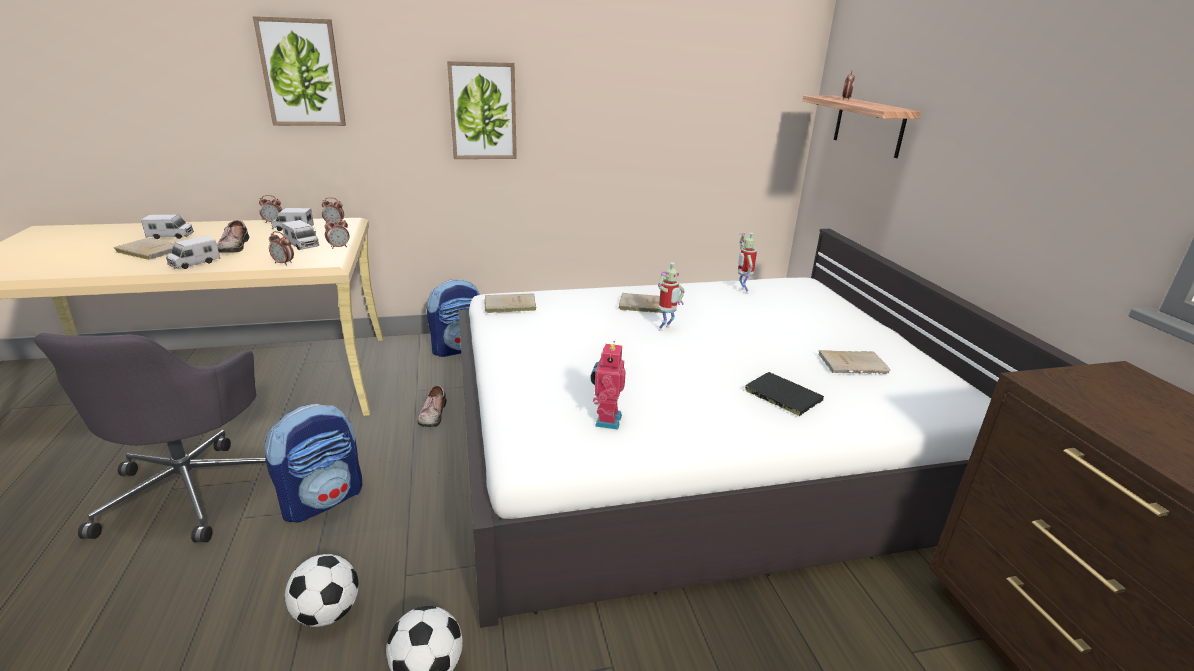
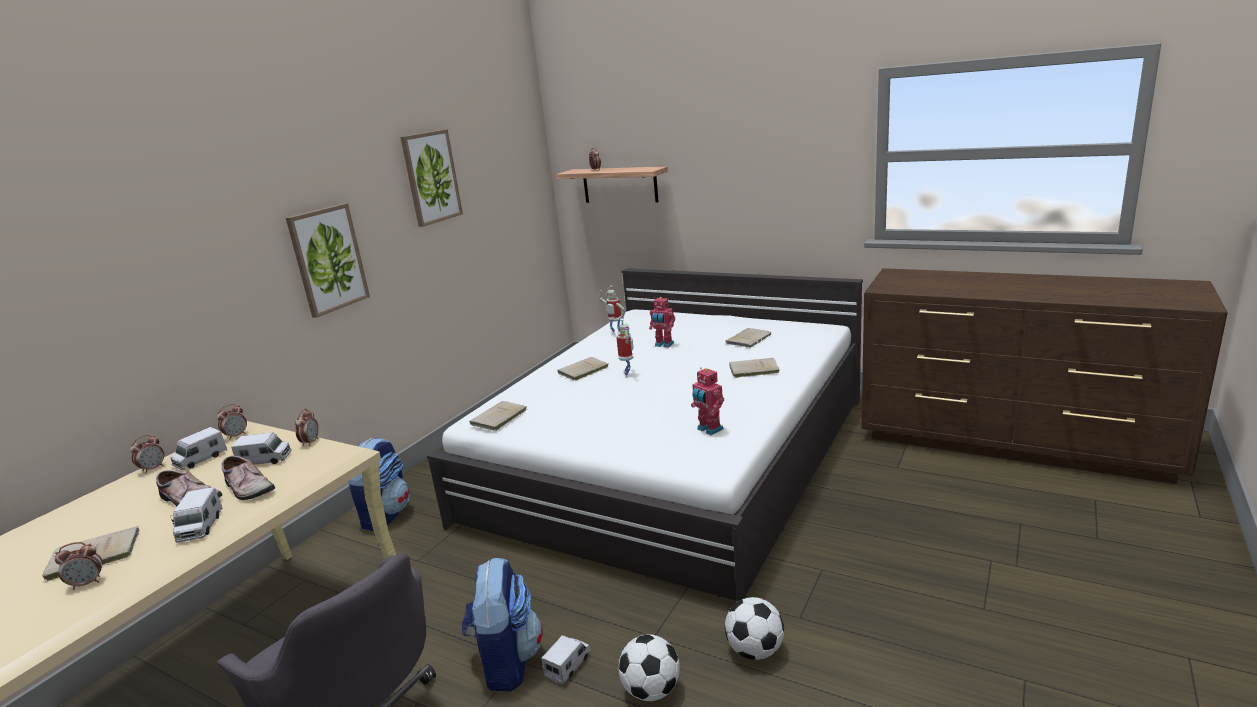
camera: 45 degrees left, 5 degrees down
(171, 236) = (62, 539): toy truck -> toy truck (568, 665)
(284, 263) = (302, 475): alarm clock -> alarm clock (88, 583)
(302, 73) = (135, 274): picture -> picture (431, 177)
(431, 414) = (468, 562): shoe -> shoe (247, 488)
(758, 322) = (663, 345): none -> toy robot
(781, 395) = (752, 370): black book -> beige book

